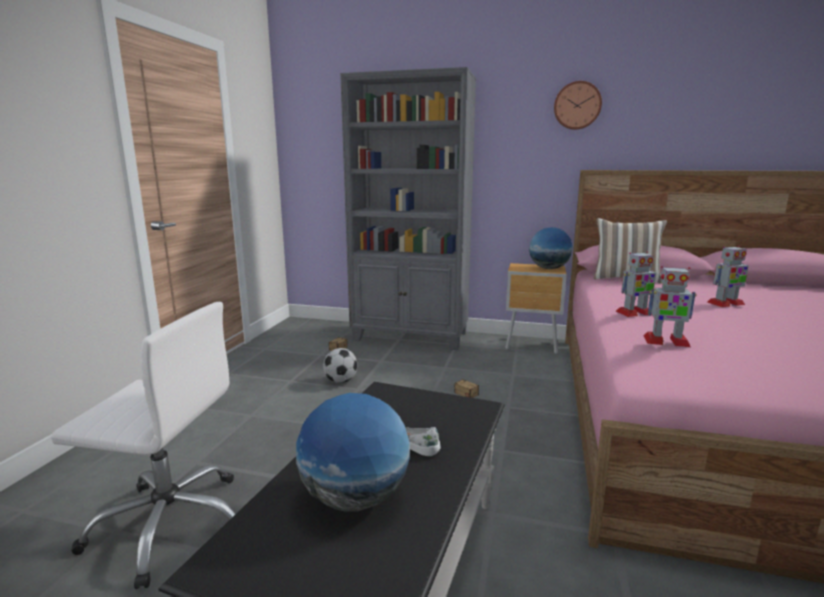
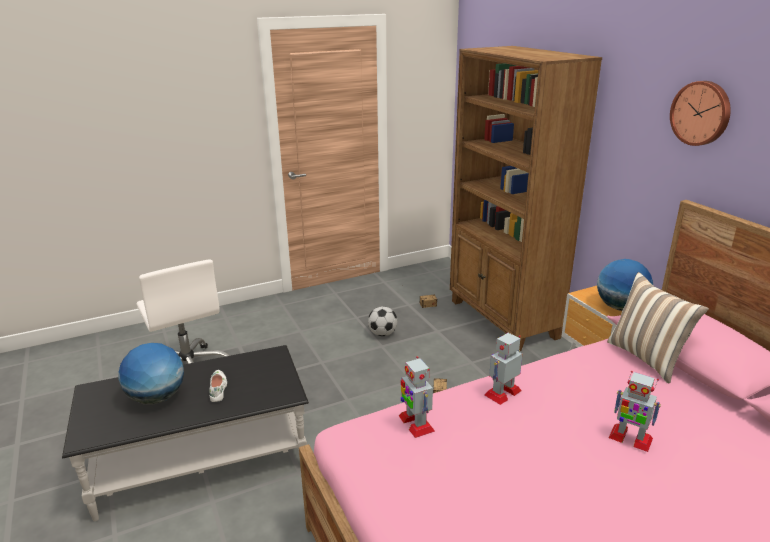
camera: 50 degrees right, 10 degrees up
(411, 336) = (503, 319): grey bookcase -> brown bookcase
(634, 313) = (503, 392): toy robot -> toy robot turned 105 degrees clockwise

